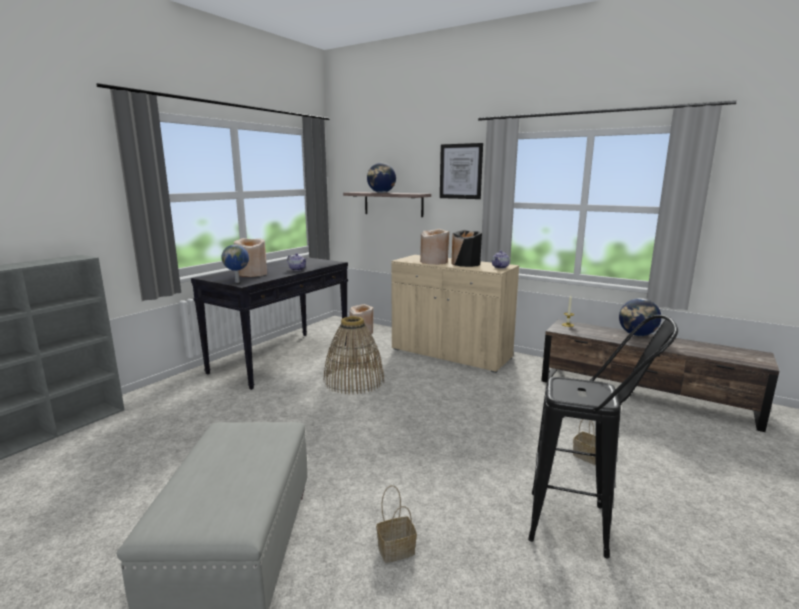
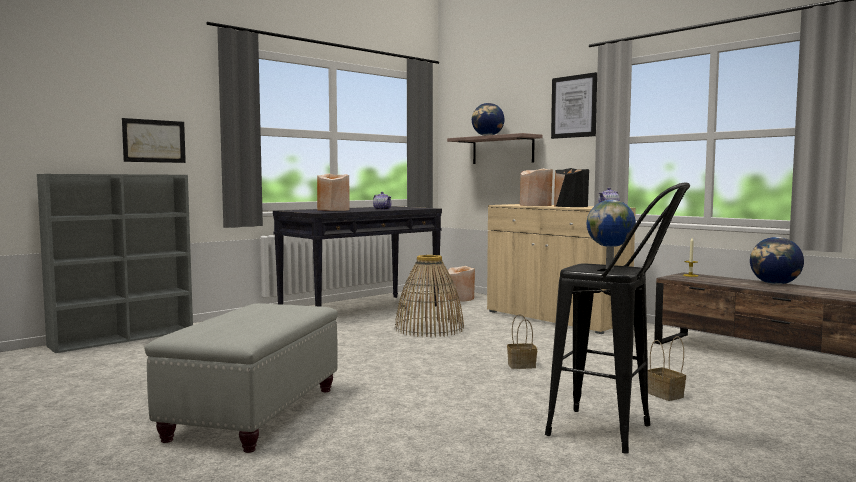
camera: 15 degrees right, 10 degrees down
(51, 220) = (154, 141): none -> picture
(238, 282) = (315, 212): globe -> globe (610, 268)
(395, 550) = (400, 426): basket -> basket (520, 365)

